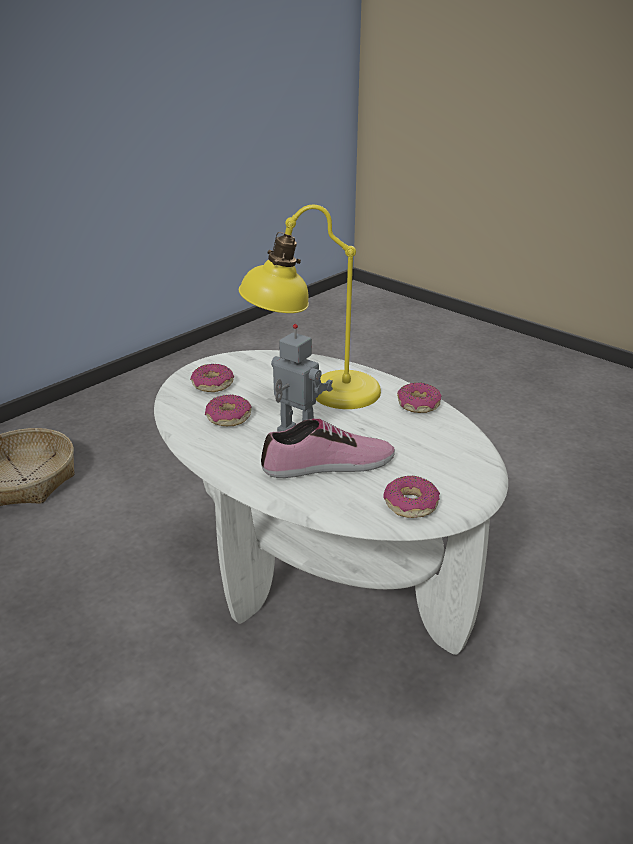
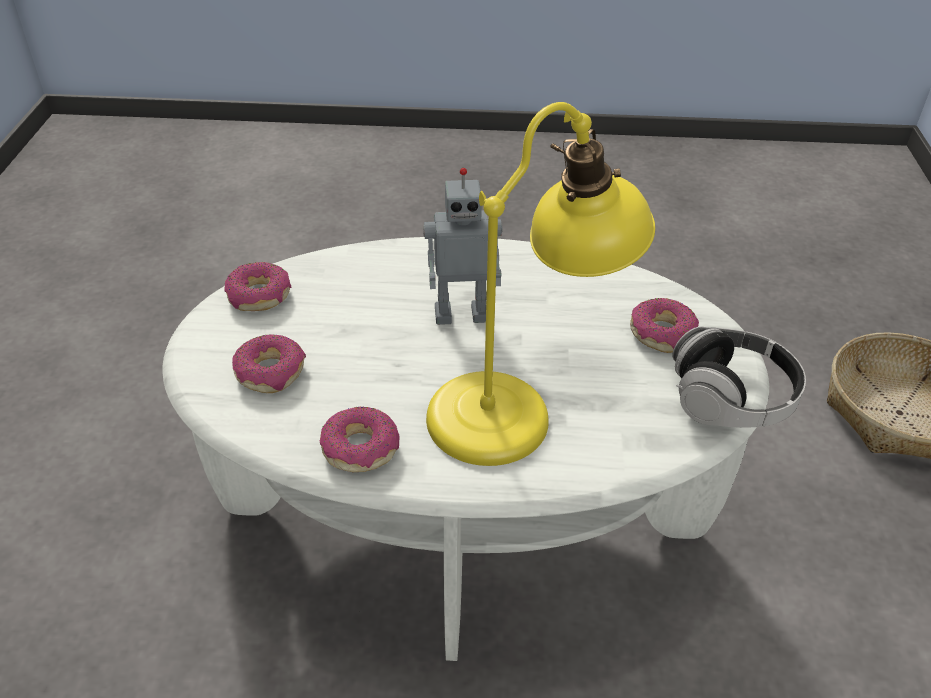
camera: 140 degrees right, 10 degrees up
(228, 417) = (566, 298): donut -> donut (271, 372)
(231, 356) = (731, 399): none -> headphones
(328, 465) = (384, 297): shoe -> none

